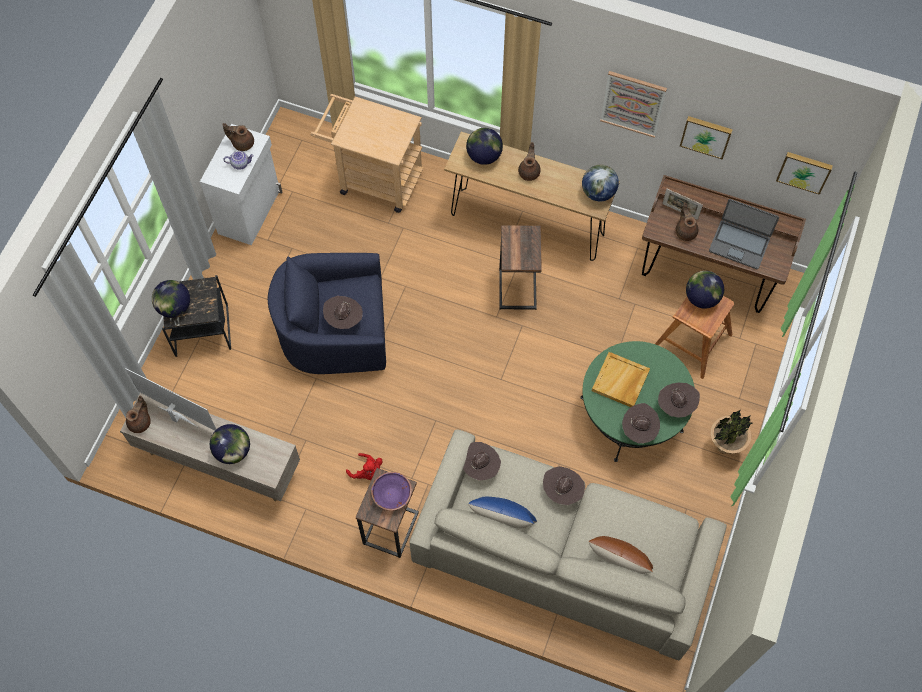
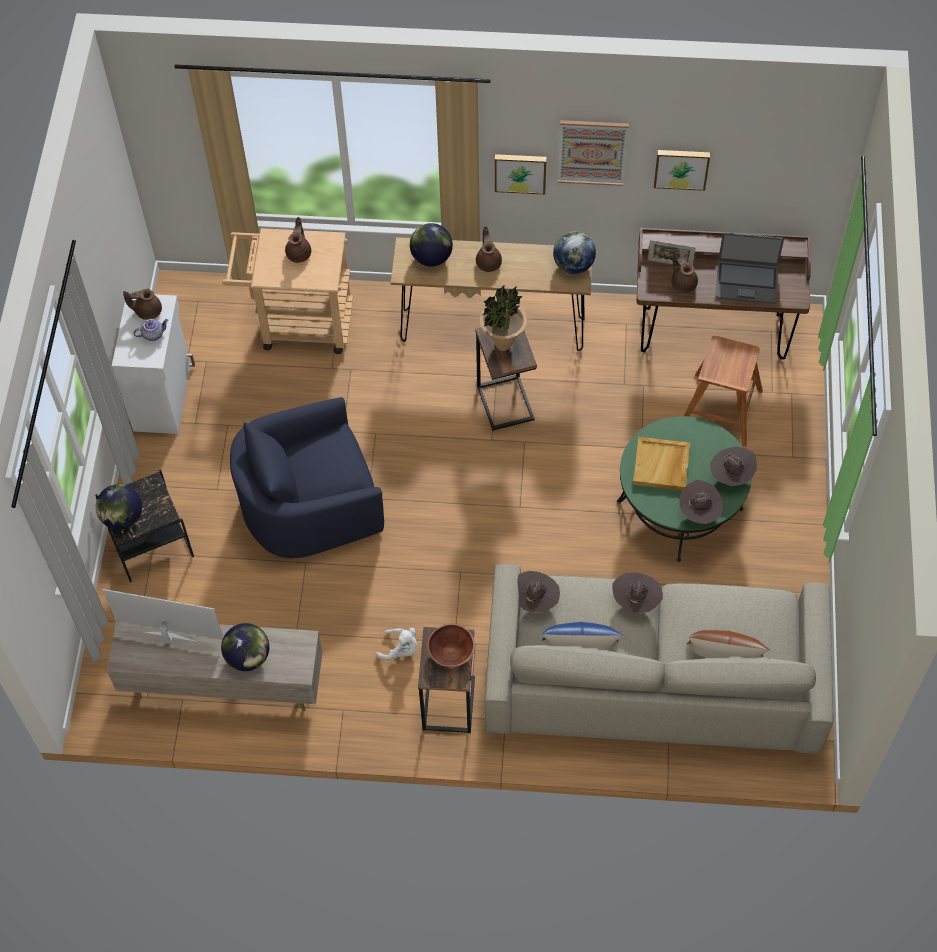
camera: 15 degrees left, 5 degrees down
(140, 422) = (127, 655): brown teapot -> brown teapot (299, 253)
(344, 319) = (325, 480): brown hat -> none
(367, 472) = (401, 649): red plush toy -> white plush toy
(392, 495) = (451, 651): purple bowl -> brown bowl
(701, 298) = (722, 351): globe -> none
(723, 448) = (793, 514): potted plant -> potted plant (503, 345)
(804, 171) = (798, 180): picture -> picture (520, 172)

